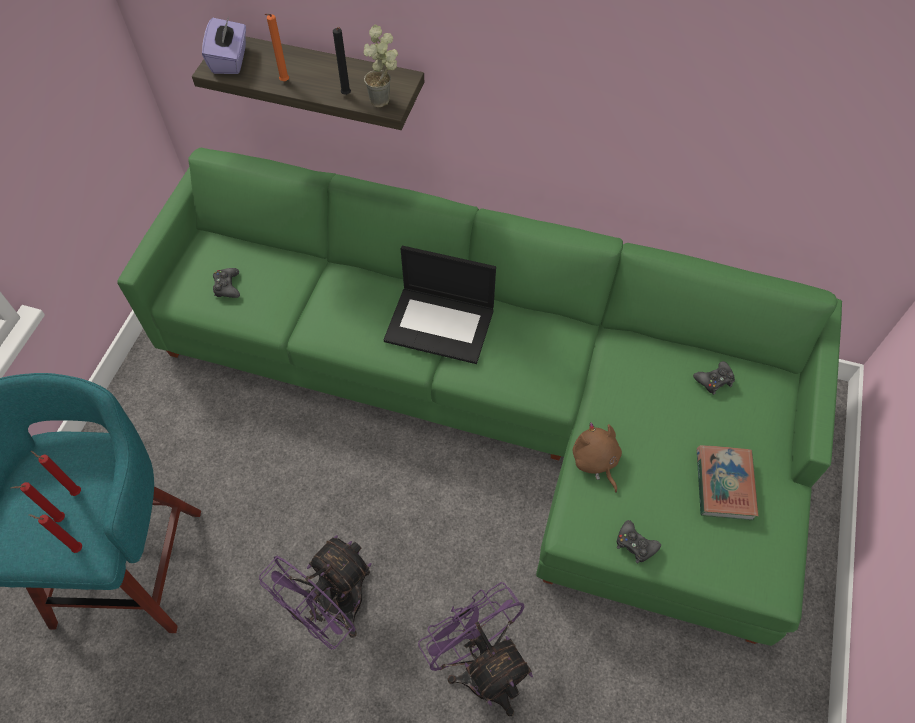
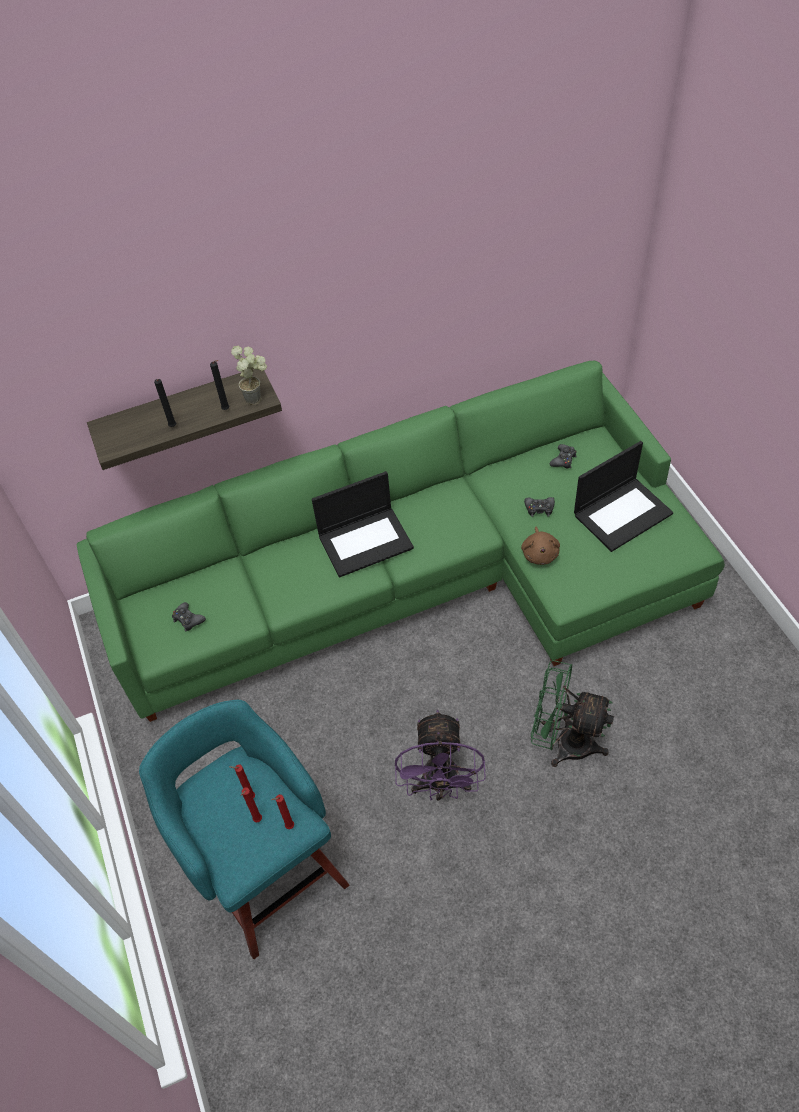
camera: 35 degrees left, 5 degrees down
(230, 60) = (116, 436): purple tissue box -> none
(283, 82) = (173, 427): orange candle -> black candle
(481, 666) = (564, 742): purple fan -> green fan
(595, 461) = (540, 553): brown plush toy -> brown plush toy turned 120 degrees counterclockwise
(635, 544) = (606, 581): black game controller -> black game controller (539, 508)
(724, 484) = (622, 513): book -> laptop

